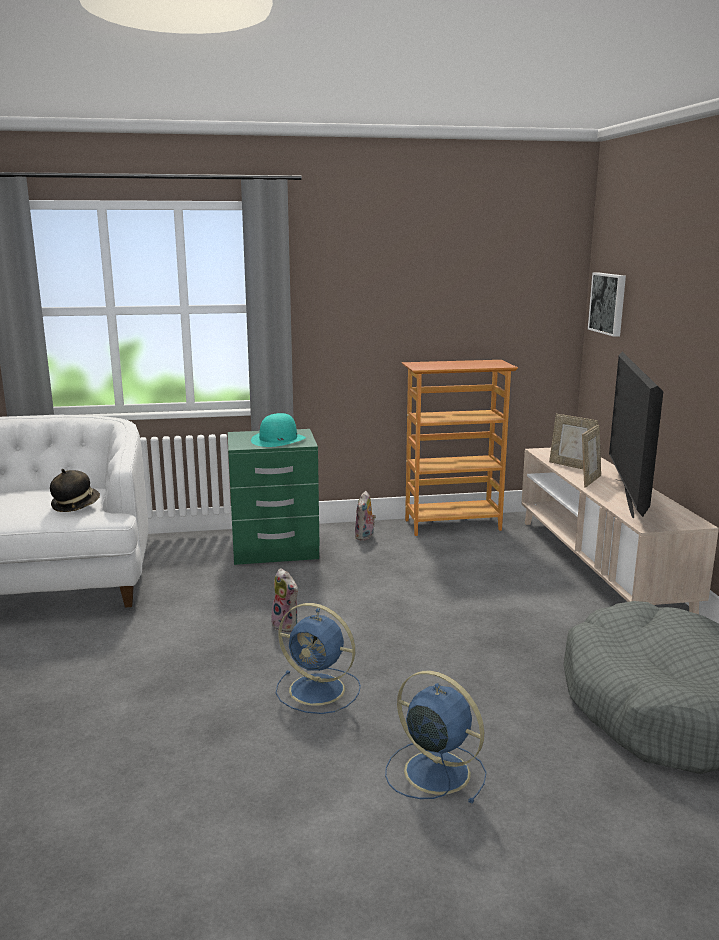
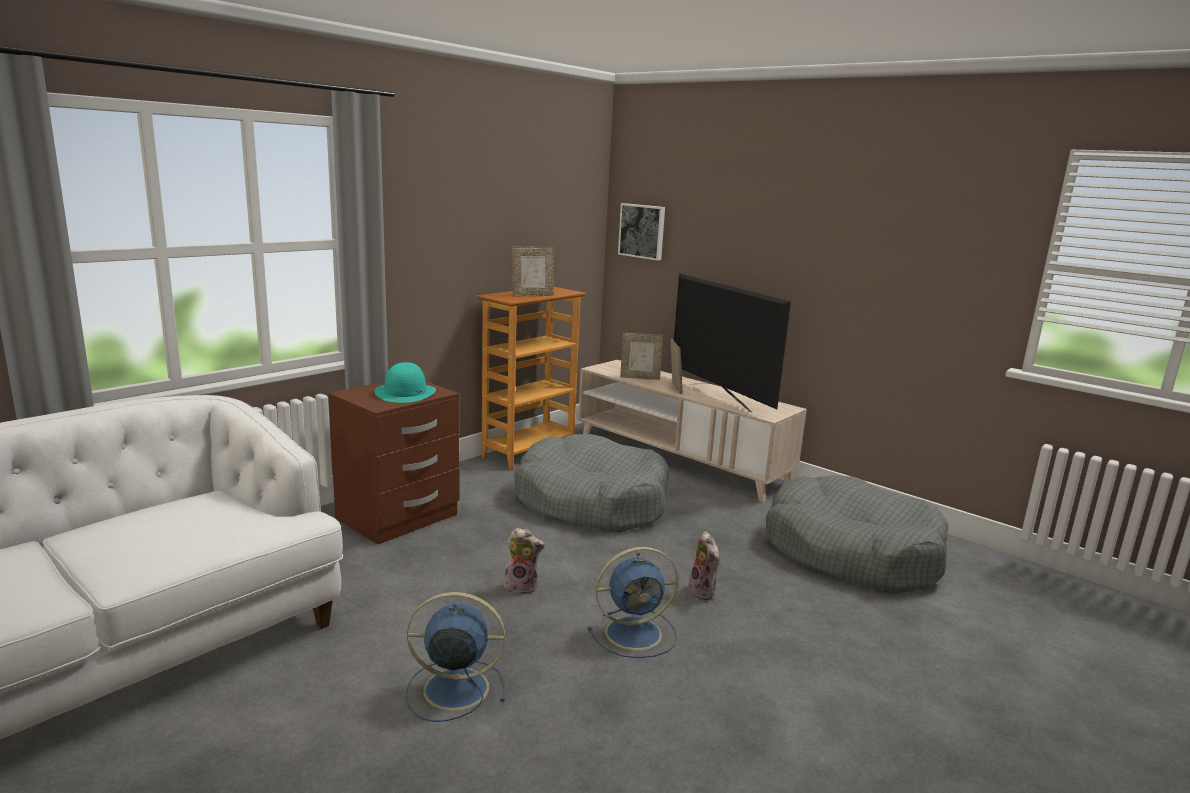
camera: 40 degrees left, 0 degrees up
(75, 505) = (243, 517): hat -> none
(275, 550) = (398, 517): green nightstand -> brown nightstand
(365, 537) = (468, 482): plush toy -> plush toy (704, 592)
(434, 771) = (802, 658): blue fan -> blue fan (453, 689)
(445, 579) = (591, 502): none -> grey dog bed
(453, 366) = (532, 295): none -> picture frame

